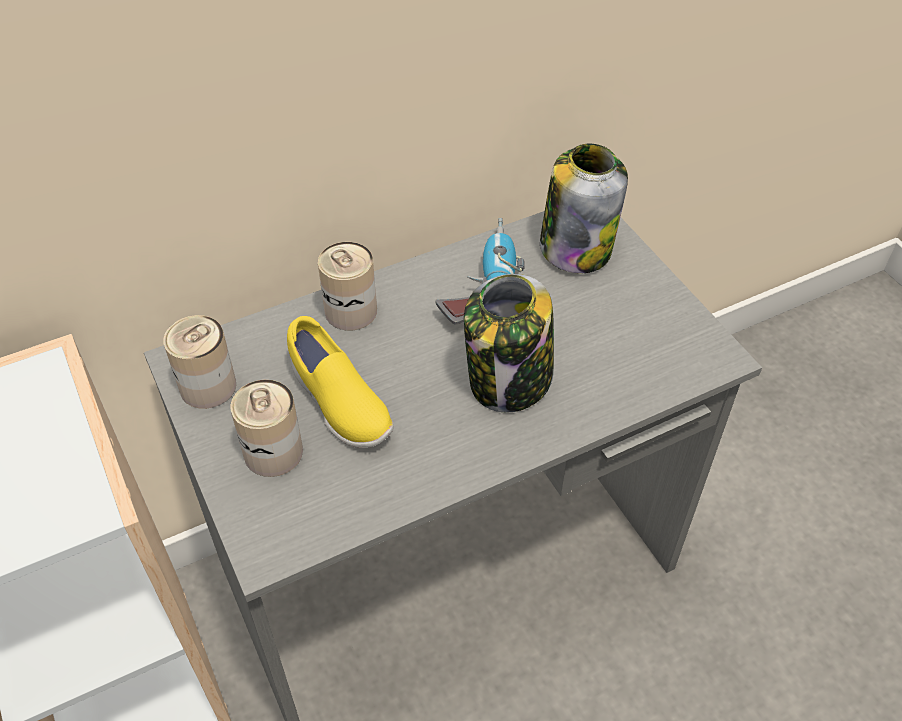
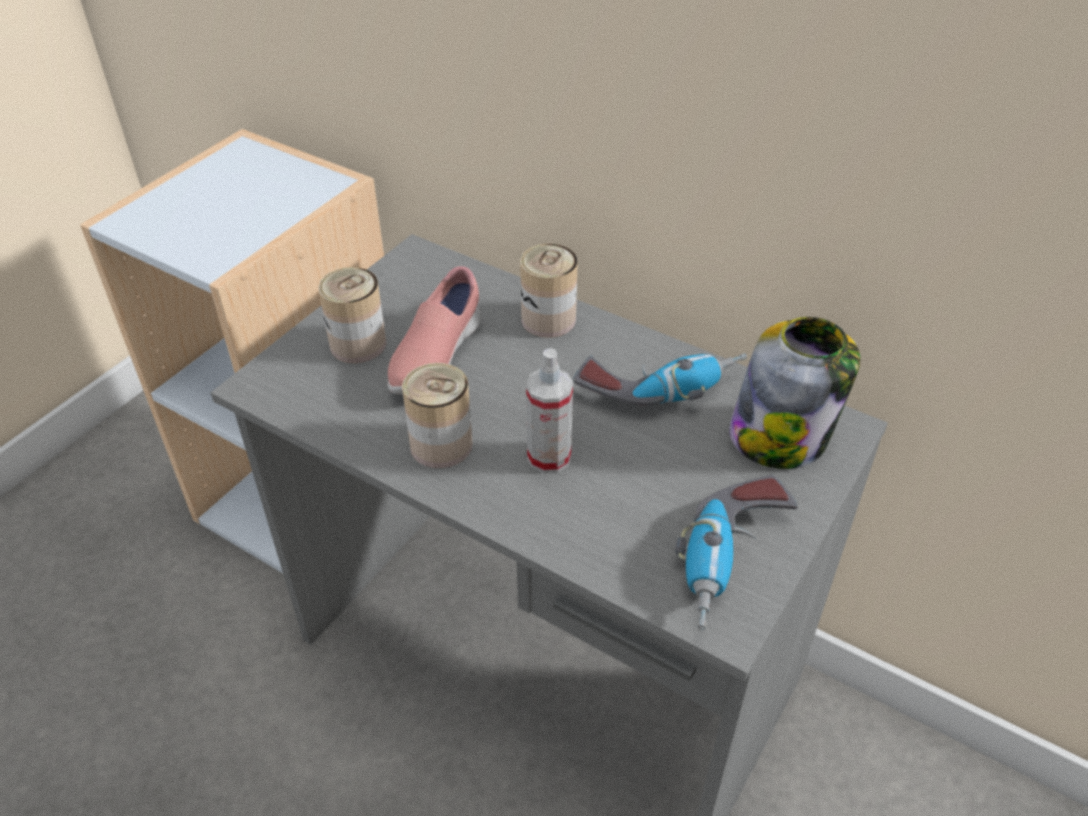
camera: 60 degrees right, 5 degrees down
(208, 386) = (400, 280): can -> can (441, 445)
(338, 404) = (435, 358): yellow shoe -> pink shoe
(509, 380) = (549, 457): jar -> spray bottle
(672, 329) = (732, 563): none -> power drill

